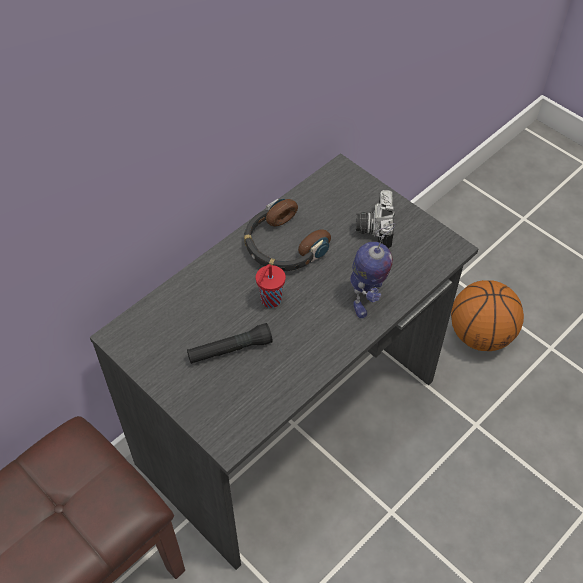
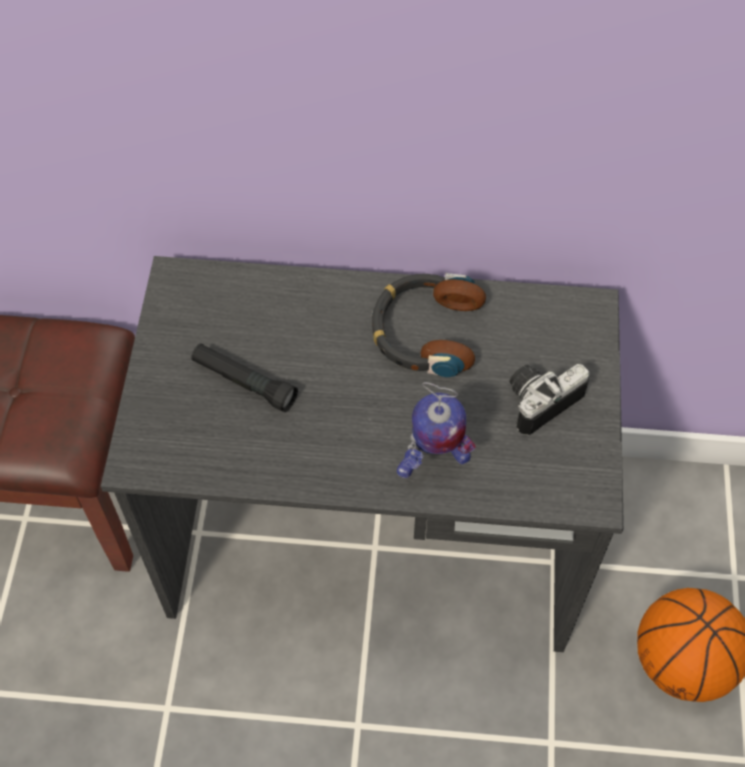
camera: 50 degrees right, 5 degrees up
(270, 301) = (339, 373): red cup -> none

